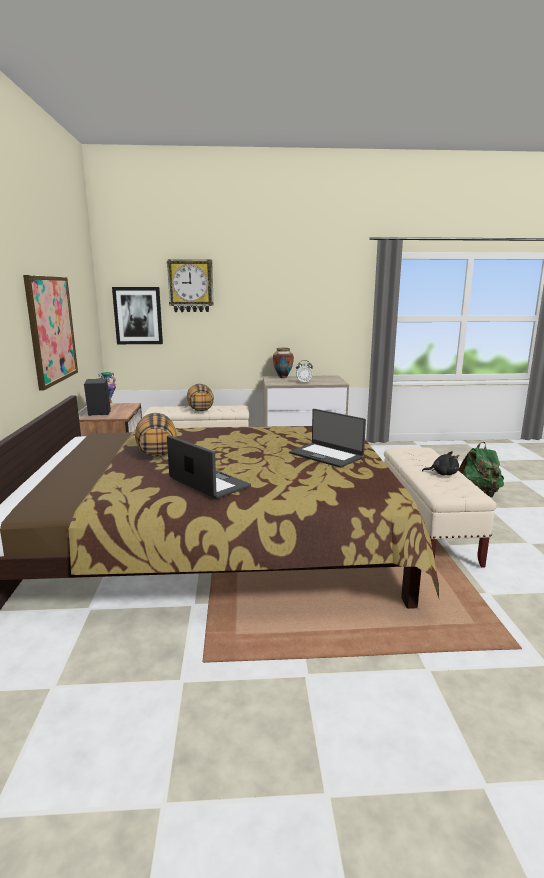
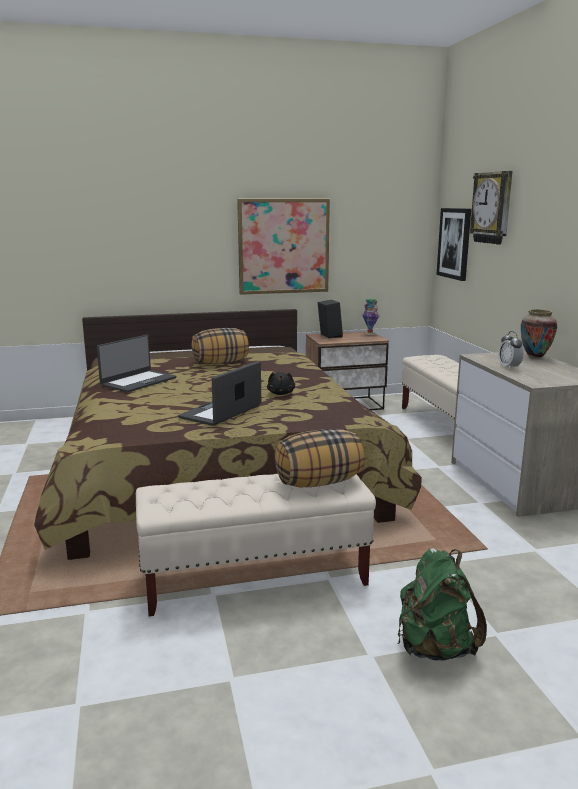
camera: 80 degrees right, 0 degrees up
(200, 409) = (451, 370): pillow -> pillow (319, 482)
(442, 474) = (234, 493): black plush toy -> black plush toy (281, 393)

